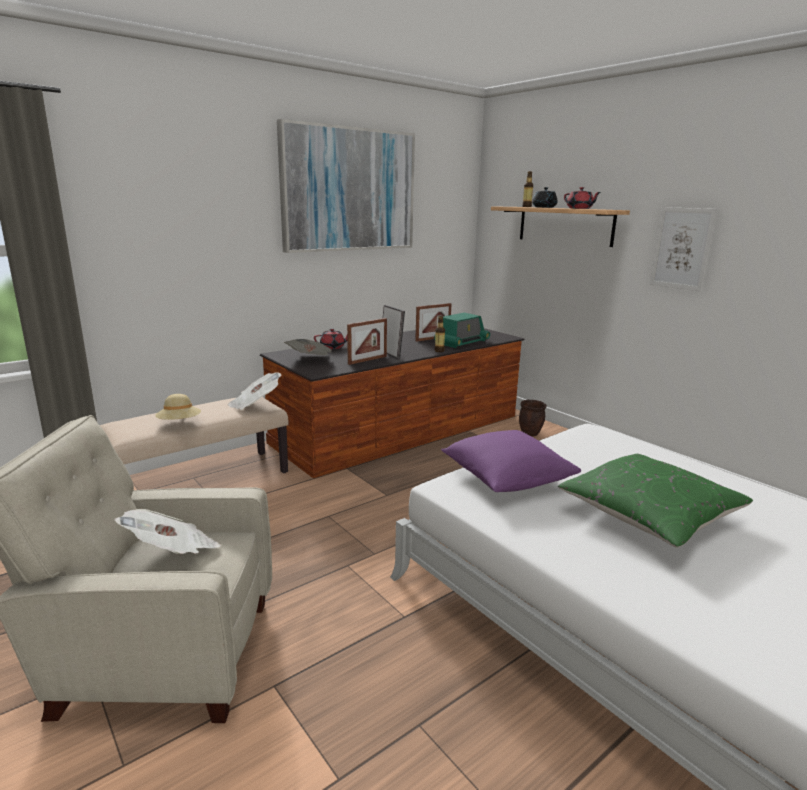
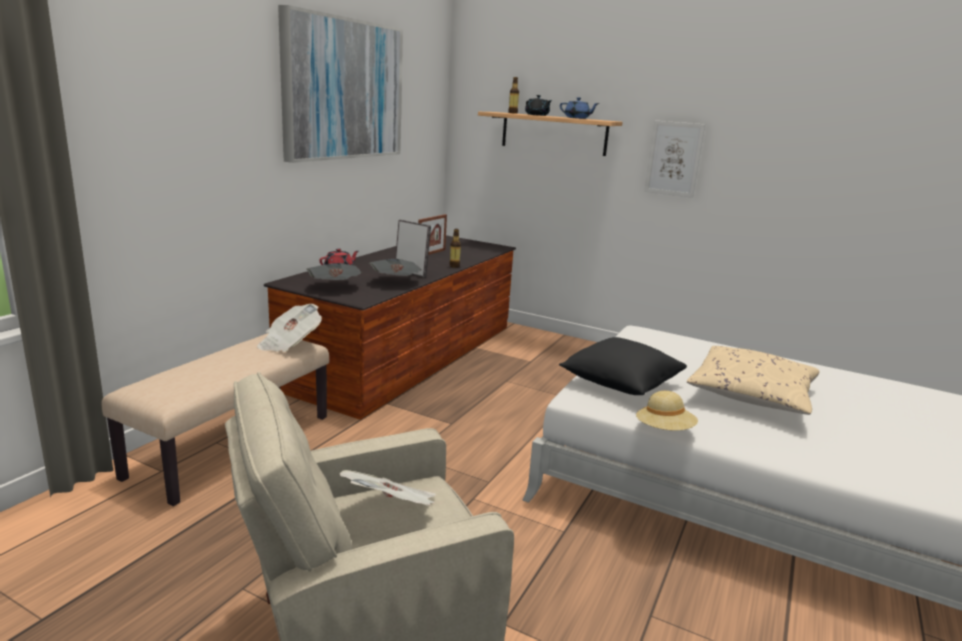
camera: 25 degrees left, 0 degrees up
(179, 423) = (224, 376): beige hat -> beige hat (664, 431)
(367, 360) = (396, 281): picture frame -> newspaper
(461, 342) = (464, 255): radio -> none
(506, 478) = (620, 383): purple pillow -> black pillow
(530, 434) = (534, 343): brown planter -> none
(579, 208) = (577, 118): red teapot -> blue teapot
(649, 515) = (751, 395): green pillow -> beige pillow

